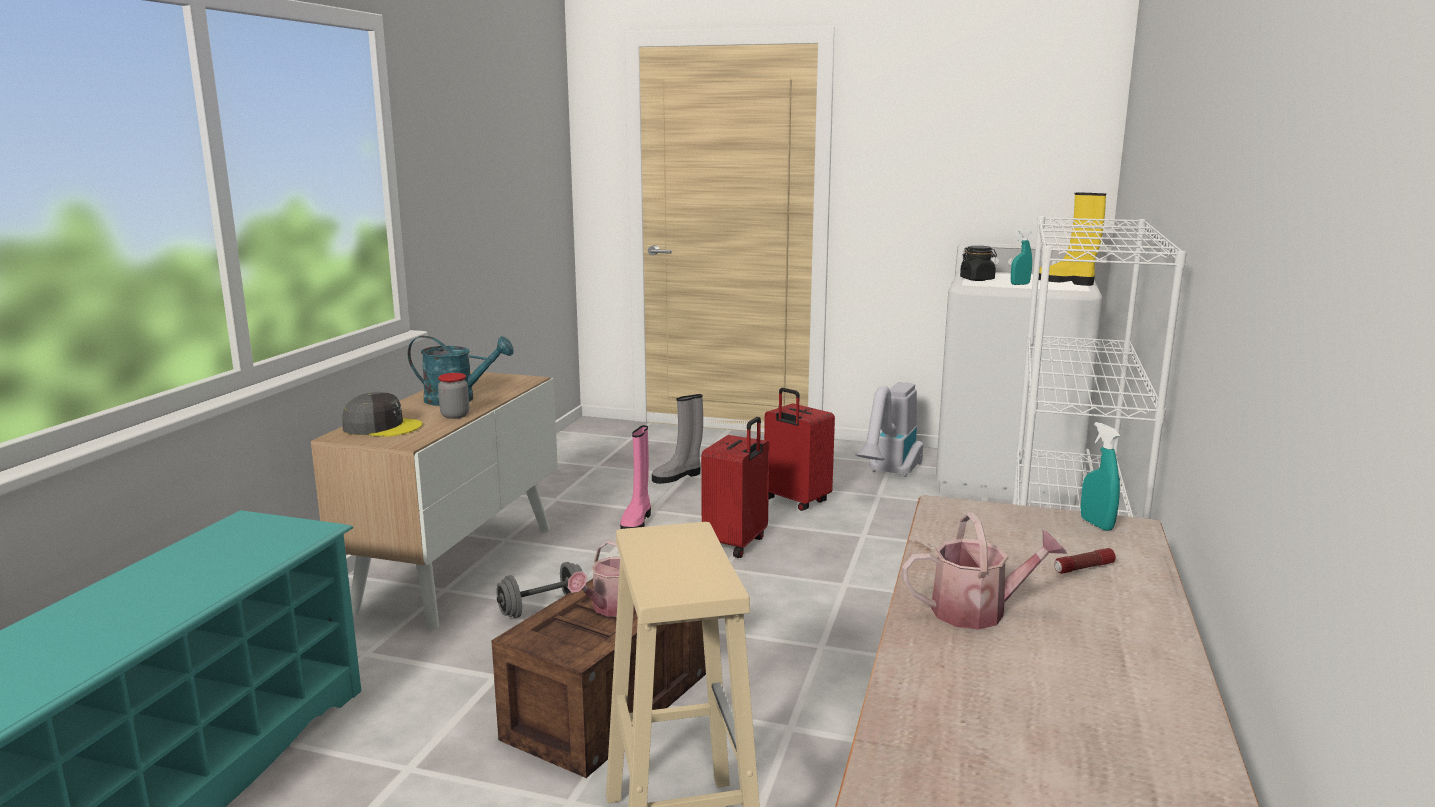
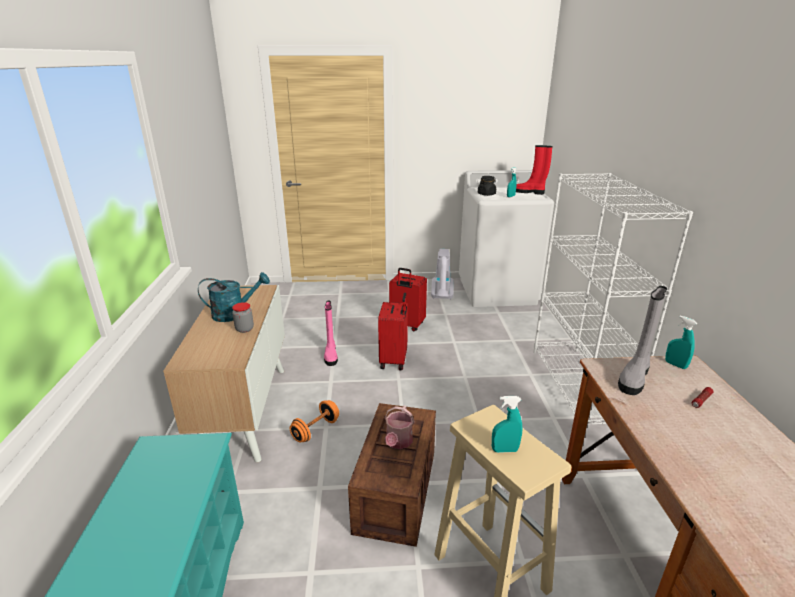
camera: 20 degrees left, 10 degrees up
(382, 427) = (204, 348): grey cap -> none
(542, 608) = (315, 430): grey dumbbell -> orange dumbbell
(664, 566) = (504, 450): none -> turquoise spray bottle
(678, 476) = (334, 318): grey boot -> grey boot (634, 378)
(978, 611) = (690, 448): watering can -> none
(1067, 282) = (529, 192): yellow boot -> red boot

